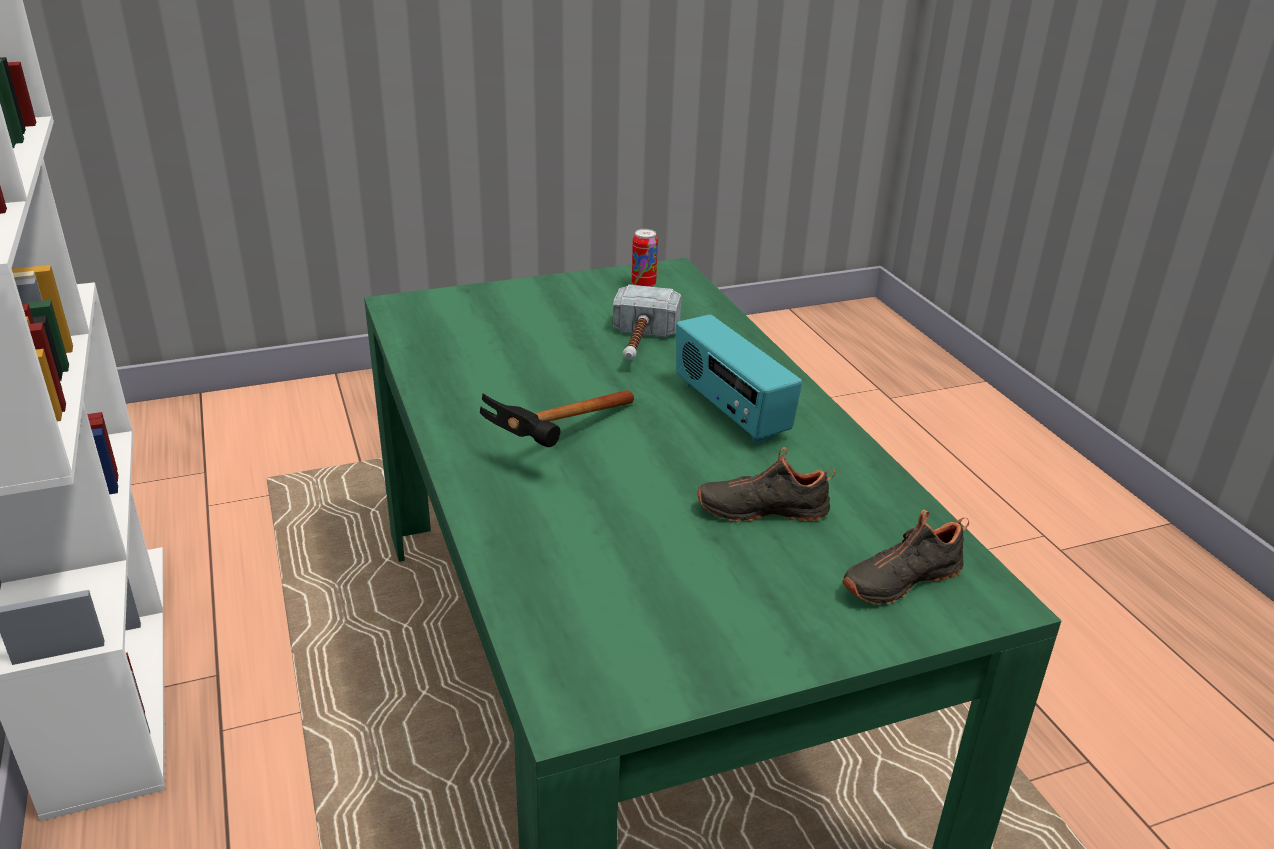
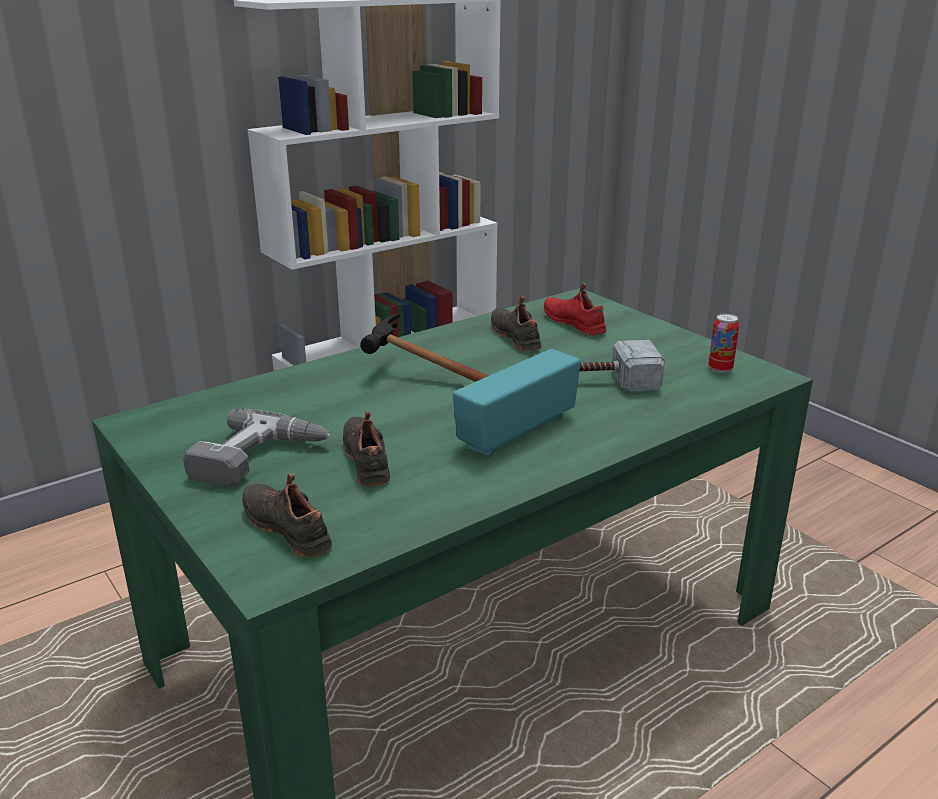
camera: 75 degrees right, 5 degrees down
(475, 323) = (575, 323): none -> red shoe
(486, 363) = (517, 337): none -> black shoe
(737, 588) = (260, 460): none -> power drill

